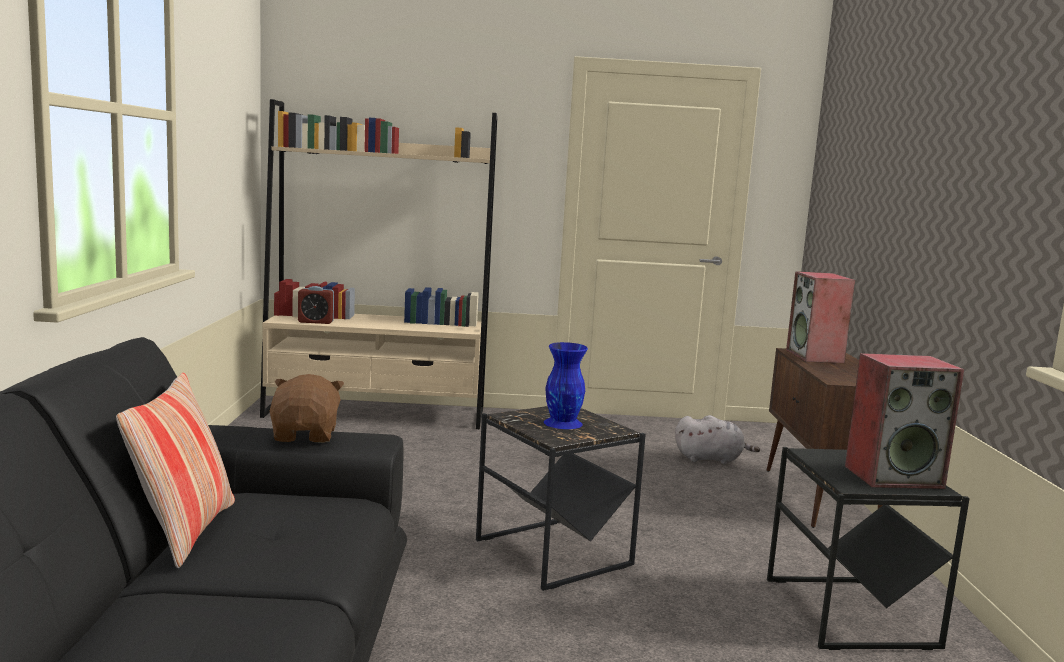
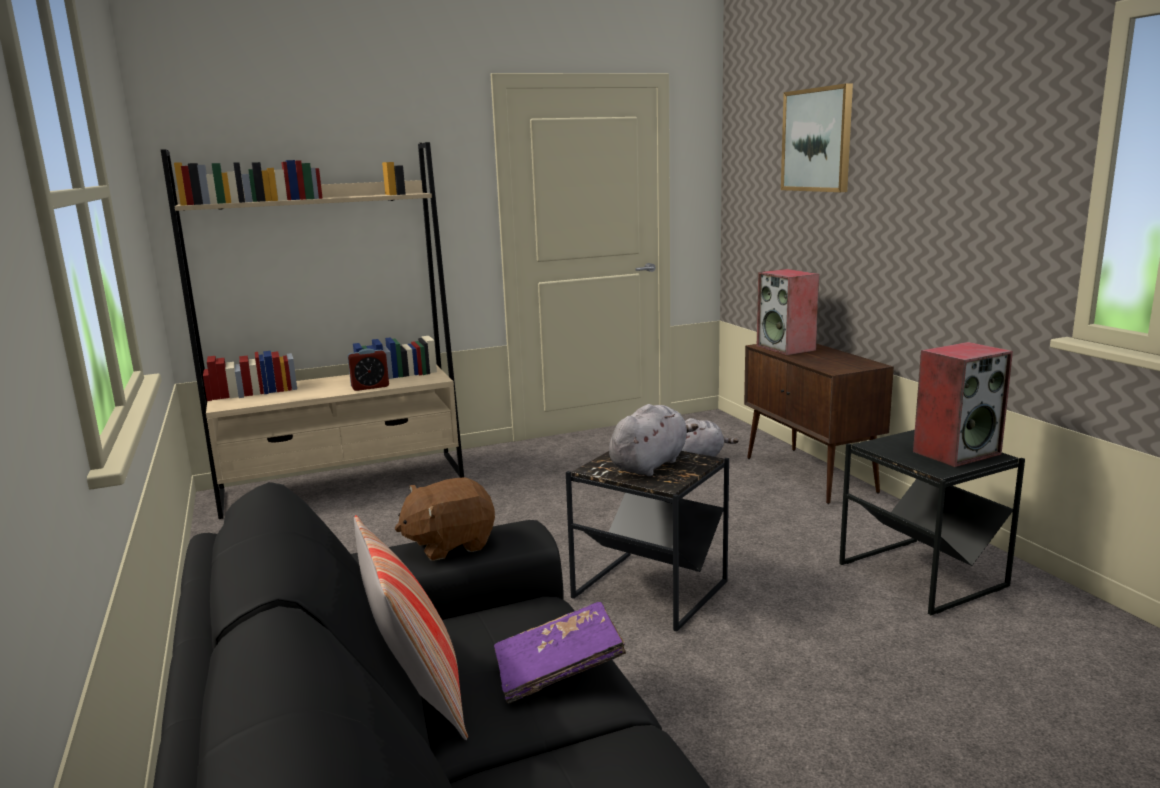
camera: 20 degrees left, 5 degrees up
(304, 546) = (558, 670): none -> purple book
(306, 435) = (449, 544): brown plush toy -> brown plush toy turned 90 degrees counterclockwise
(315, 322) = (266, 400): alarm clock -> alarm clock (370, 387)
(563, 423) = (650, 464): blue vase -> grey plush toy
(881, 139) = (817, 140): none -> picture

